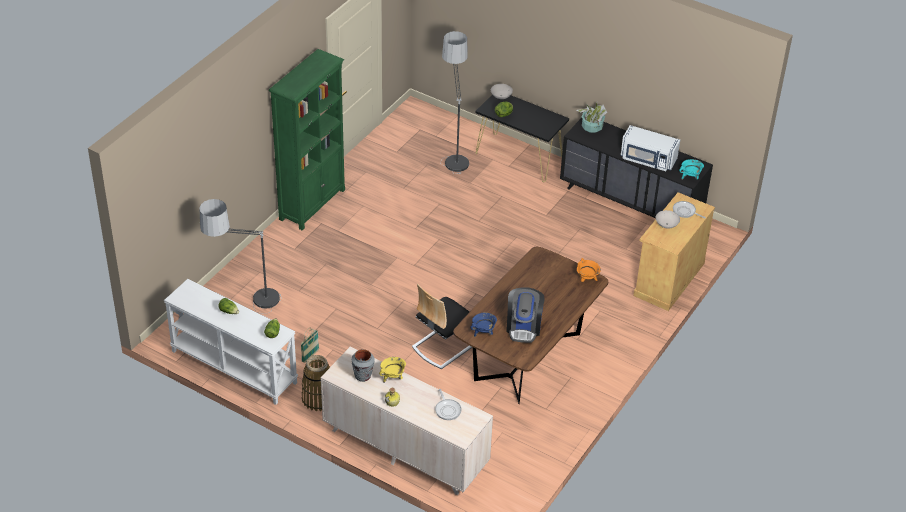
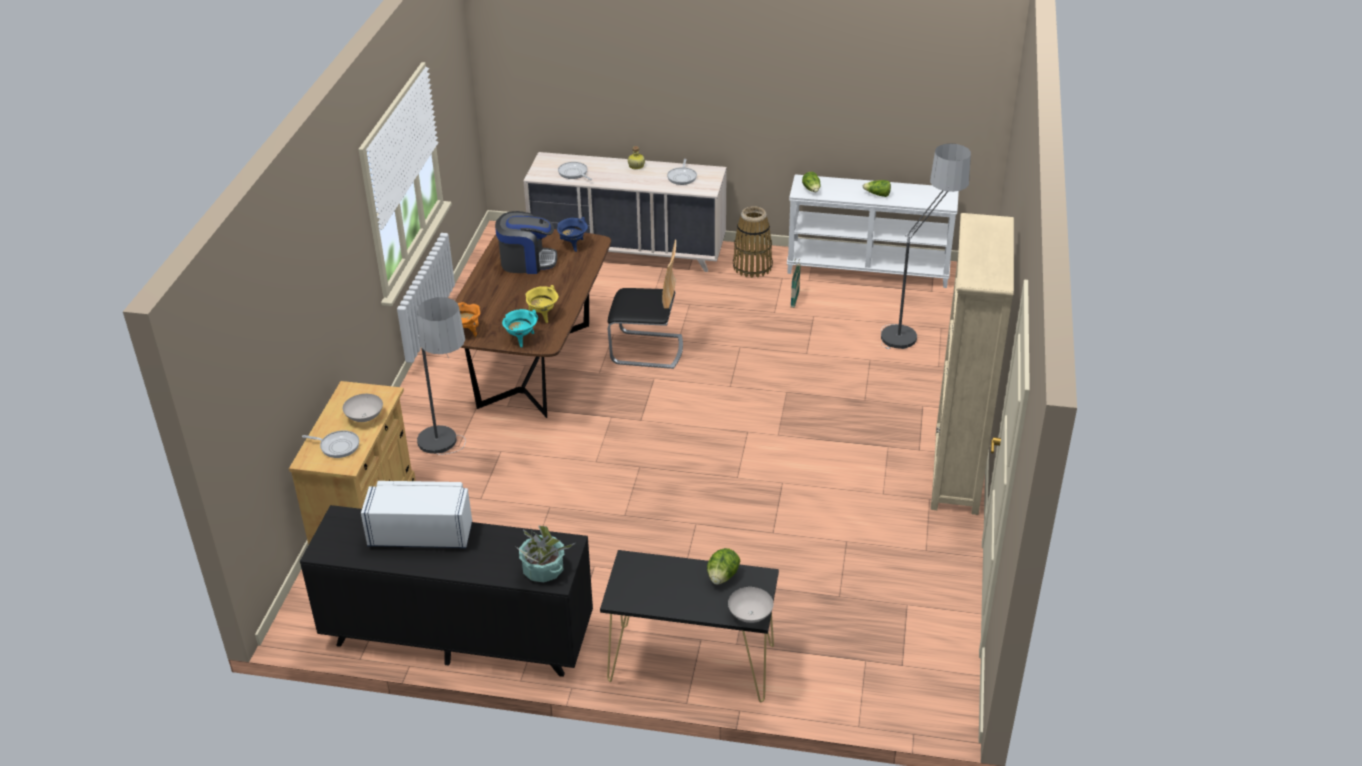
camera: 160 degrees right, 5 degrees down
(312, 204) = (956, 472): green bookcase -> beige bookcase
(363, 376) = (682, 177): grey vase -> frying pan
(393, 377) = (649, 183): yellow cooking pot -> yellow cooking pot (543, 315)
(442, 346) = (647, 350): chair -> chair turned 75 degrees clockwise
(453, 152) = (811, 635): floor lamp -> floor lamp (450, 460)
(523, 327) = (527, 262): coffee machine -> coffee machine turned 105 degrees clockwise
(690, 177) = (338, 522): turquoise cooking pot -> turquoise cooking pot (521, 339)

